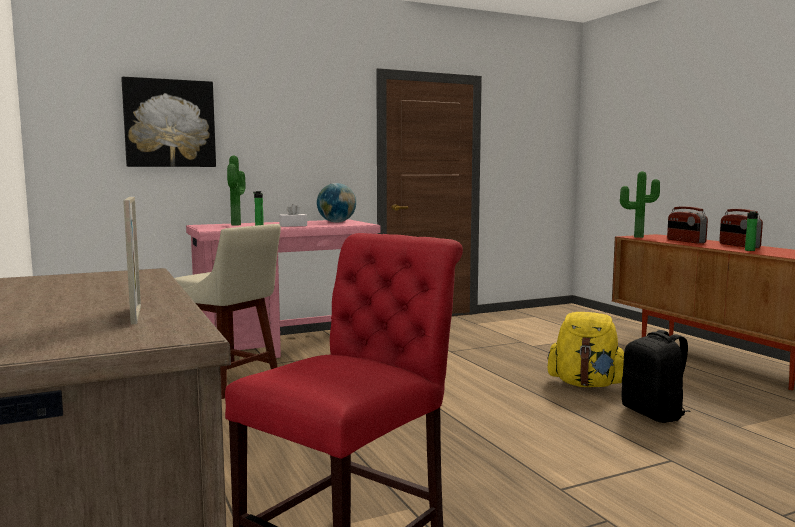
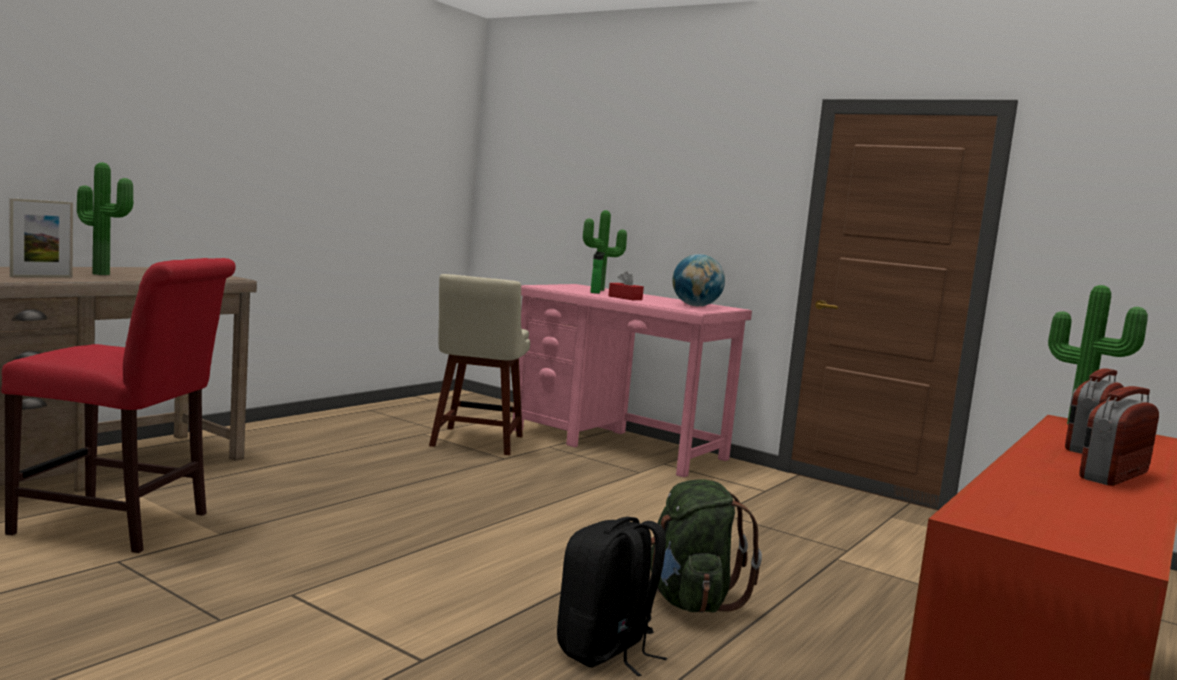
camera: 60 degrees right, 0 degrees up
(95, 298) = (103, 274): none -> potted plant
(169, 123) = (578, 173): picture -> none
(293, 225) = (625, 298): white tissue box -> red tissue box
(586, 384) = (690, 601): yellow backpack -> green backpack
(749, 250) = (1029, 474): bottle -> none

